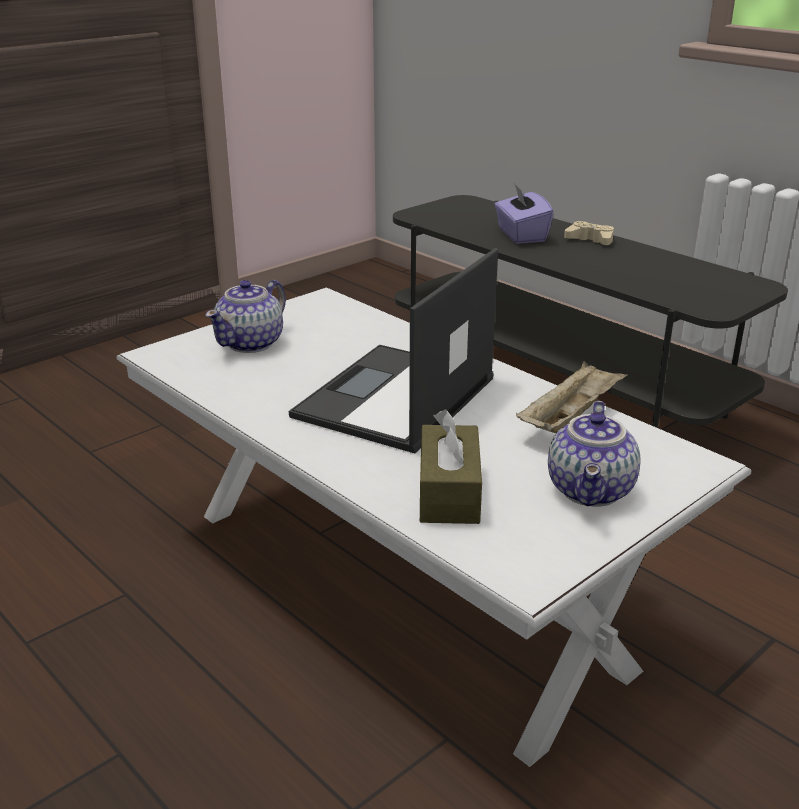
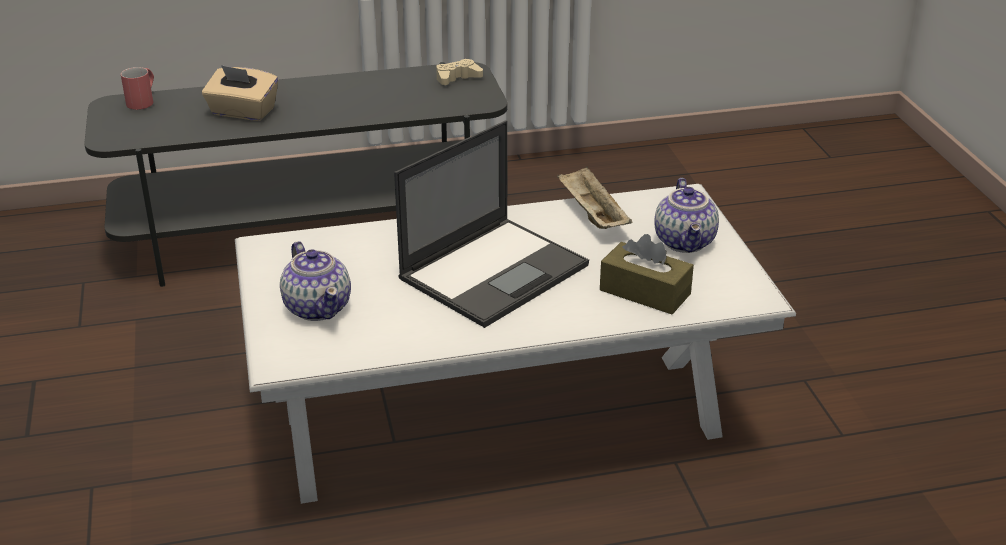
camera: 60 degrees left, 5 degrees up
(394, 399) = (495, 271): laptop -> laptop turned 105 degrees counterclockwise
(484, 205) = (143, 101): none -> red mug
(521, 235) = (242, 112): purple tissue box -> beige tissue box
(590, 240) = (297, 90): beige game controller -> beige game controller (457, 78)
(592, 491) = (686, 242): teapot -> teapot turned 45 degrees clockwise

